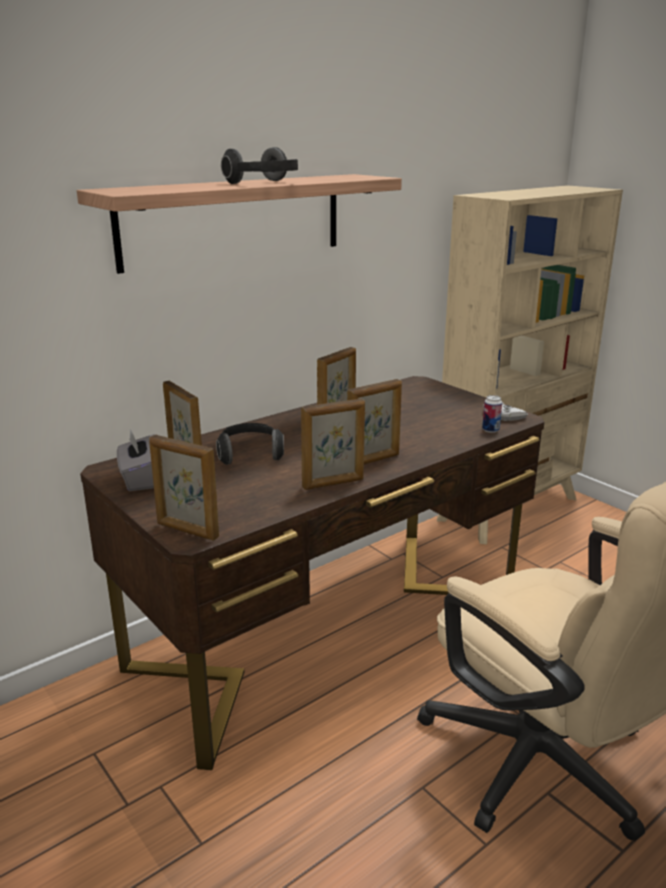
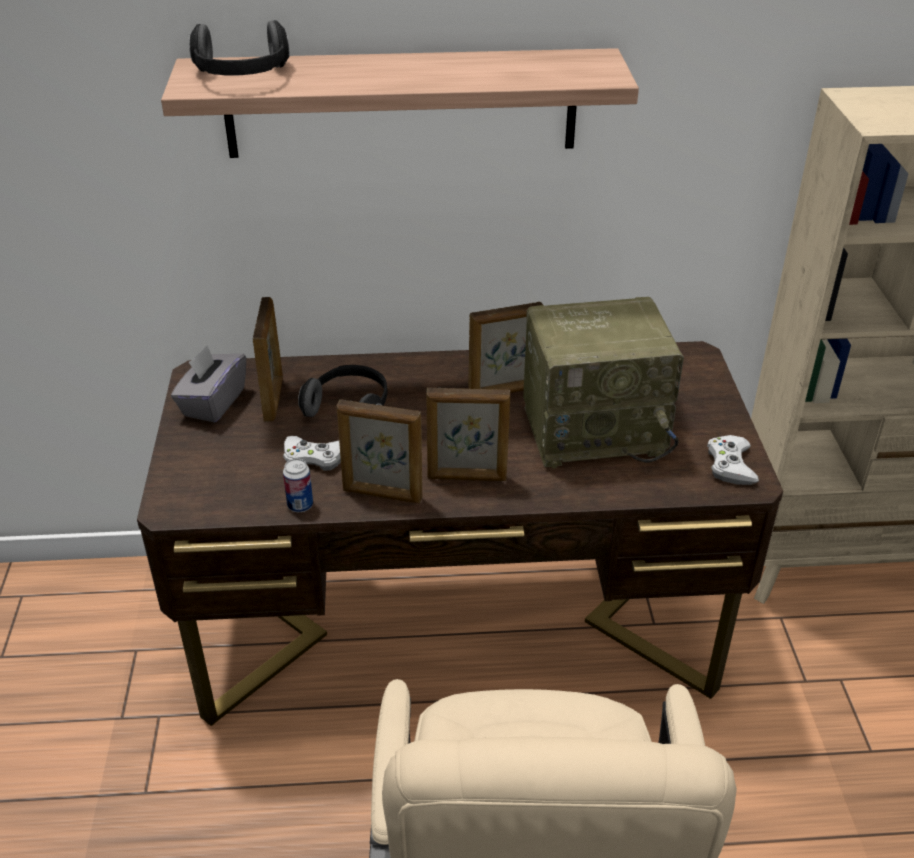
camera: 35 degrees right, 15 degrees up
(187, 531) = (177, 496): picture frame -> none
(260, 482) = (314, 457): none -> white game controller
(265, 183) = (406, 79): headphones -> headphones (242, 76)
(413, 421) = (595, 429): none -> radio
(490, 430) = (675, 487): can -> can (300, 505)

